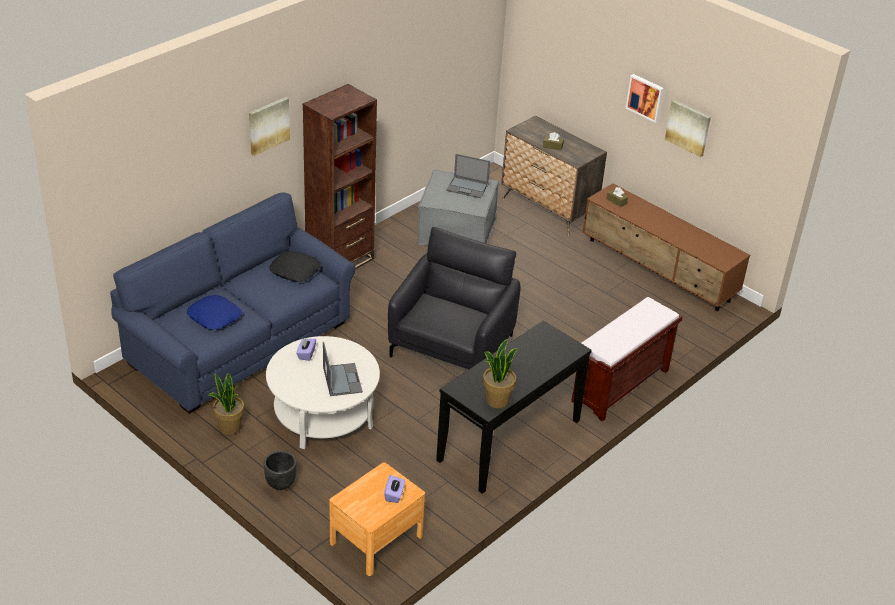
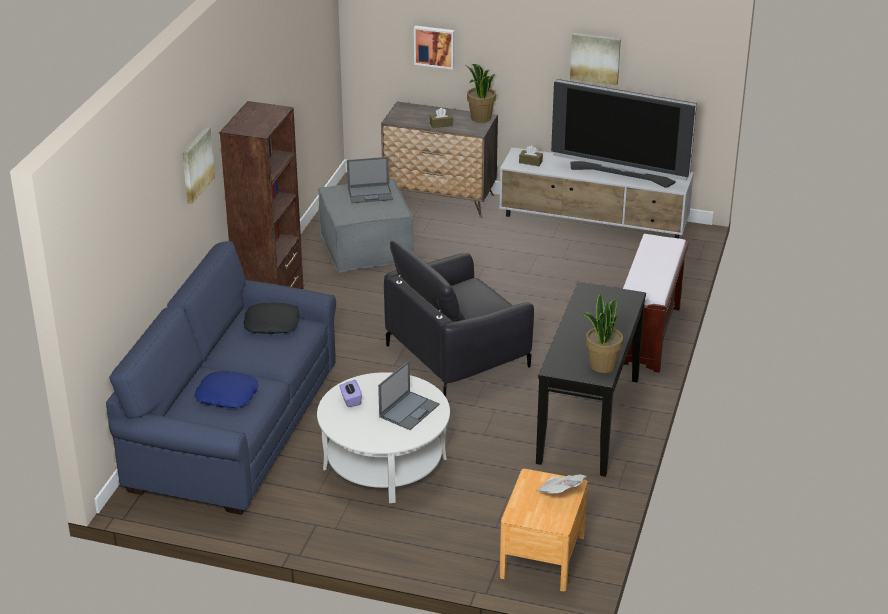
camera: 25 degrees left, 5 degrees down
(229, 427) = (297, 511): potted plant -> potted plant (480, 118)
(280, 484) = (400, 544): black planter -> none
(342, 379) = (409, 410): laptop -> laptop turned 75 degrees clockwise
(394, 495) = (560, 493): purple tissue box -> newspaper
(451, 346) = (457, 356): black armchair -> black armchair turned 120 degrees counterclockwise
(645, 97) = (537, 40): picture -> picture (434, 46)
(658, 271) = (594, 223): brown tv stand -> white tv stand
(684, 236) = (621, 174): none -> television

